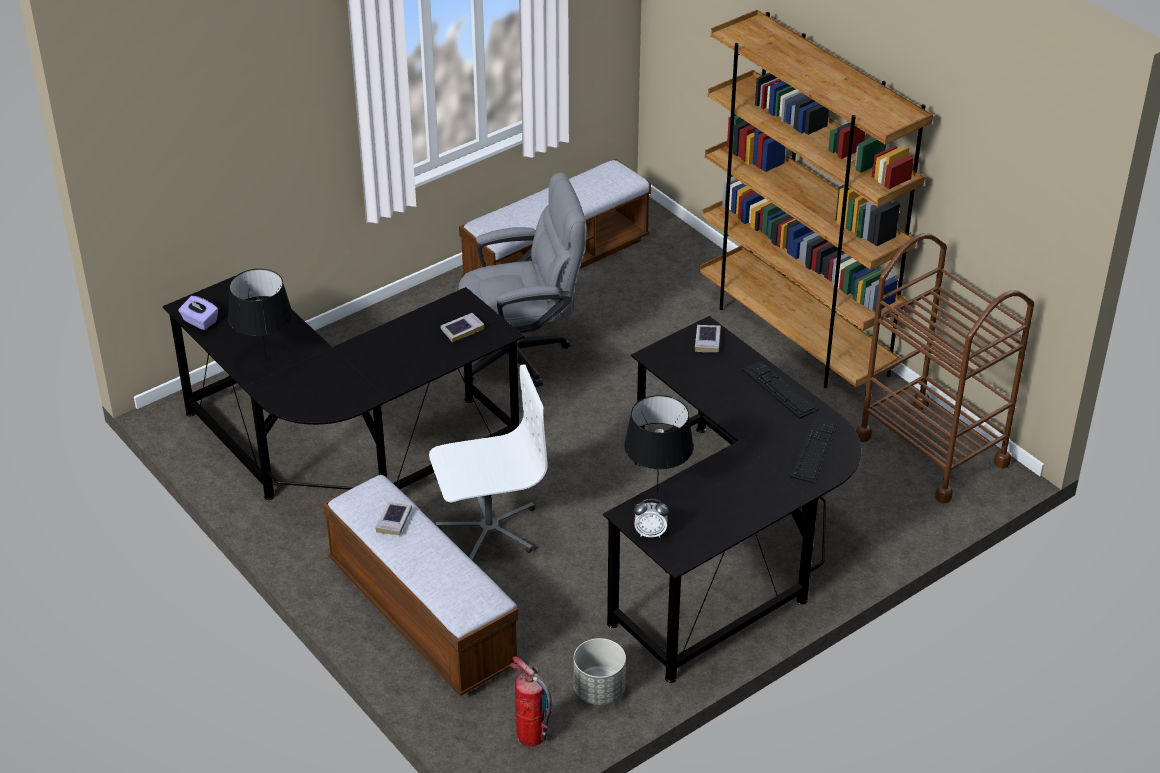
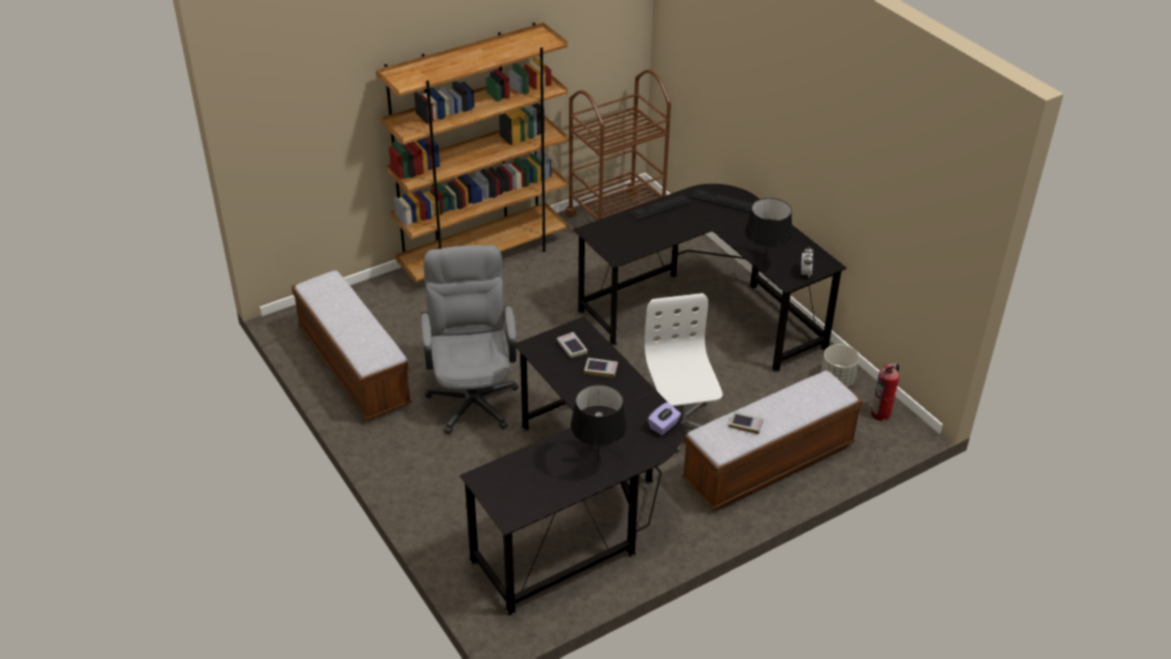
camera: 85 degrees left, 0 degrees up
(199, 321) = (534, 506): purple tissue box -> purple tissue box (664, 426)
(707, 341) = (603, 231): book -> book (601, 369)

